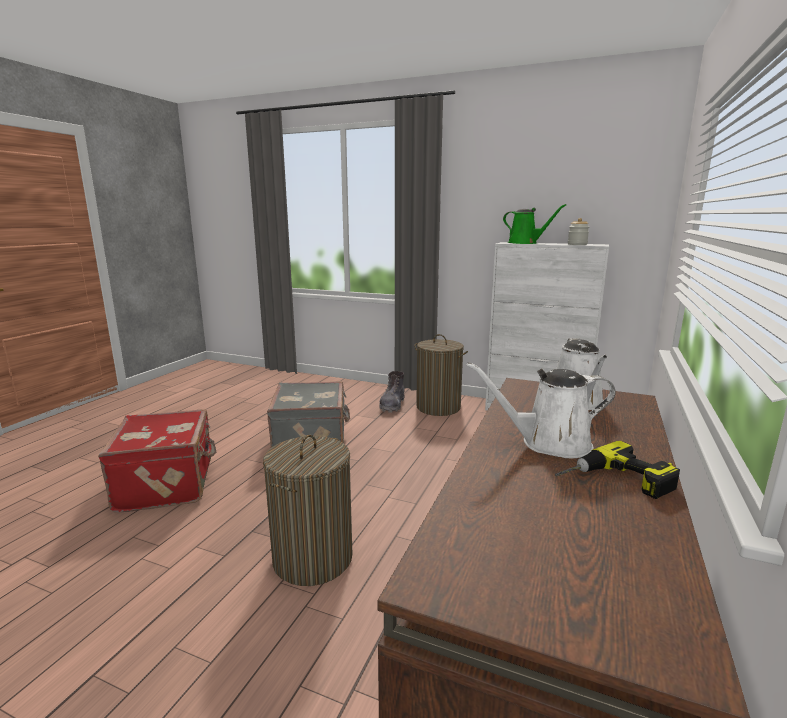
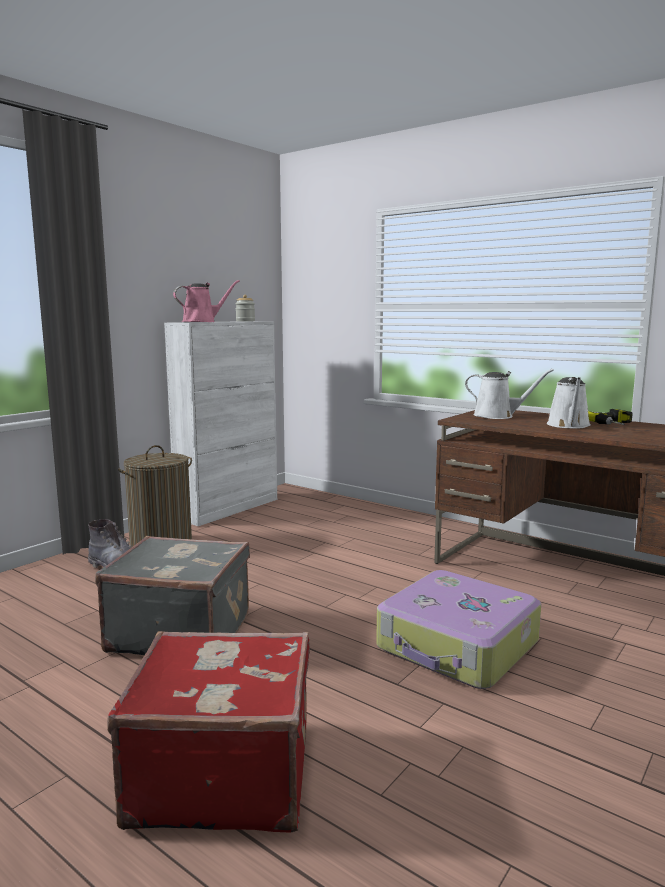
camera: 75 degrees left, 5 degrees down
(312, 558) = (457, 646): laundry basket -> suitcase
(525, 243) = (202, 322): green watering can -> pink watering can

